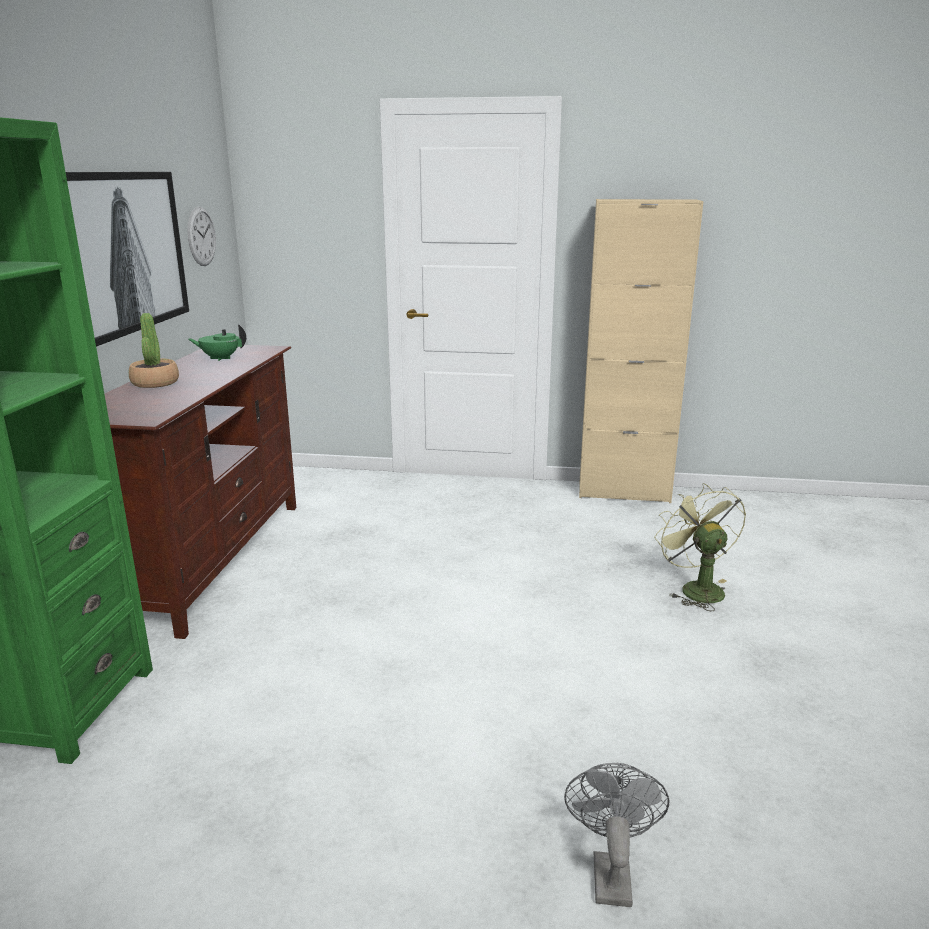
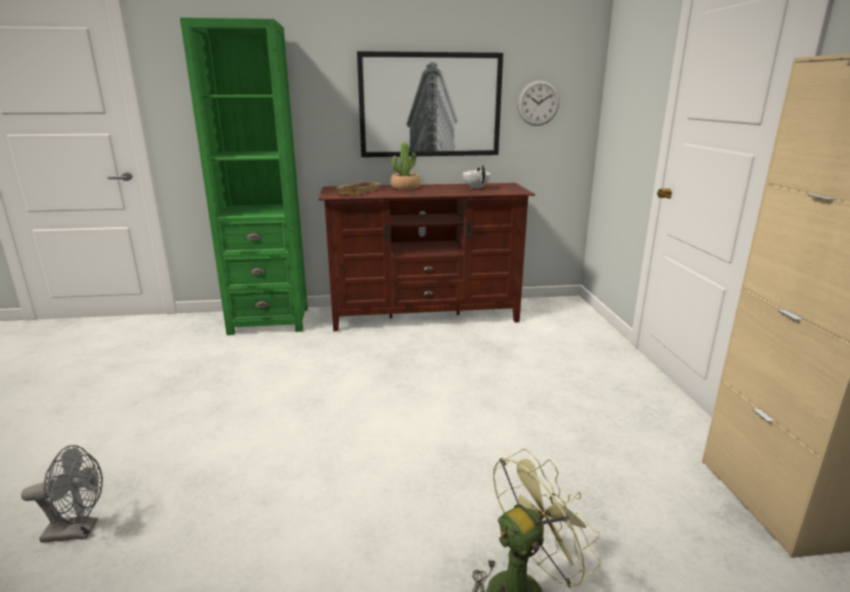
camera: 75 degrees right, 0 degrees up
(138, 405) = (357, 191): none -> beige tray
(220, 358) = (476, 188): green teapot -> white teapot

